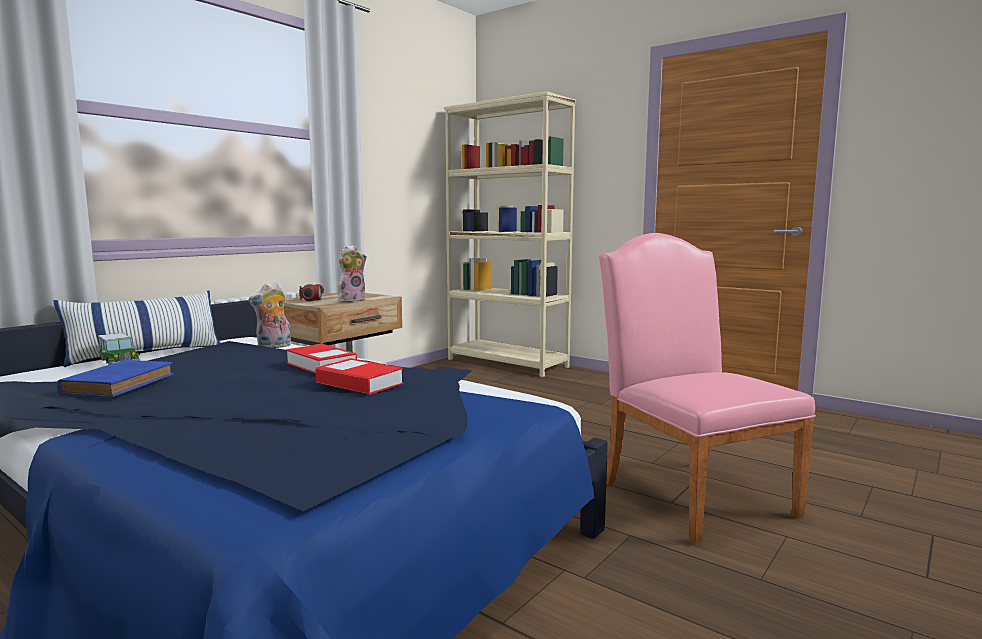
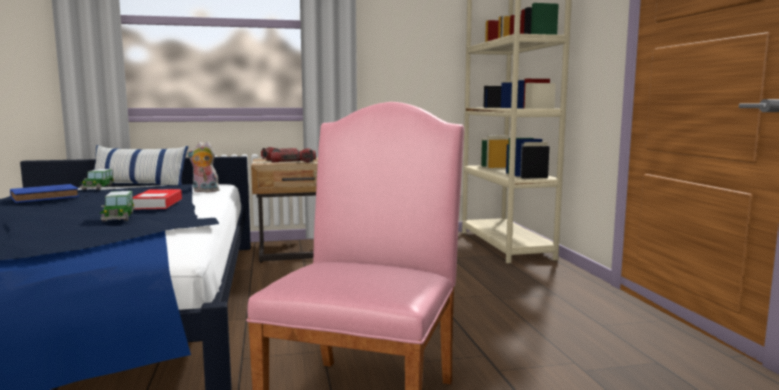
camera: 40 degrees right, 0 degrees up
(351, 300) = (293, 162): plush toy -> flashlight
(359, 383) = (118, 217): book -> toy car

